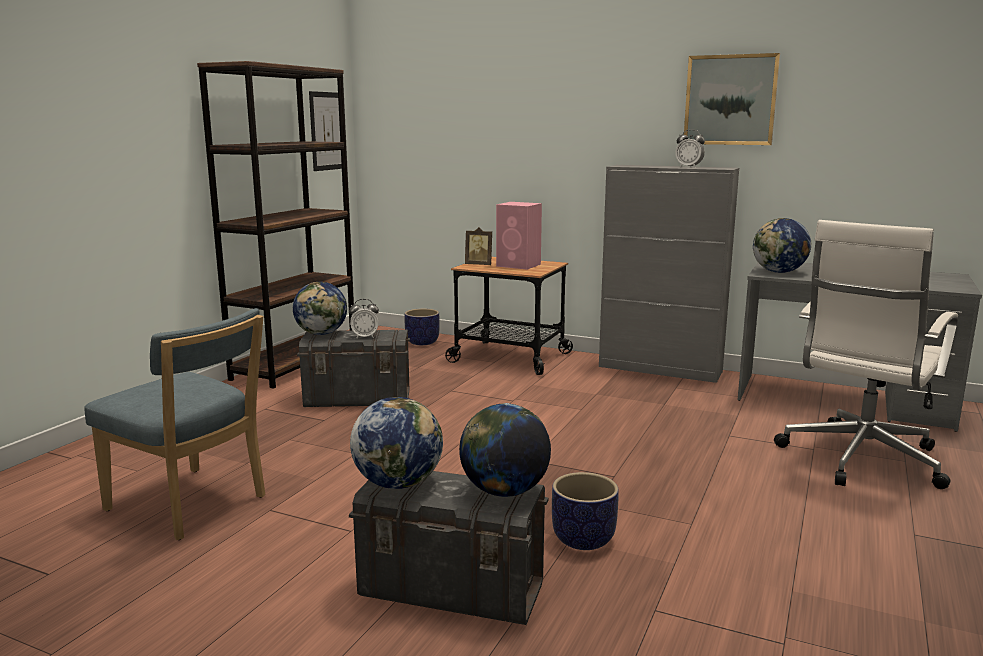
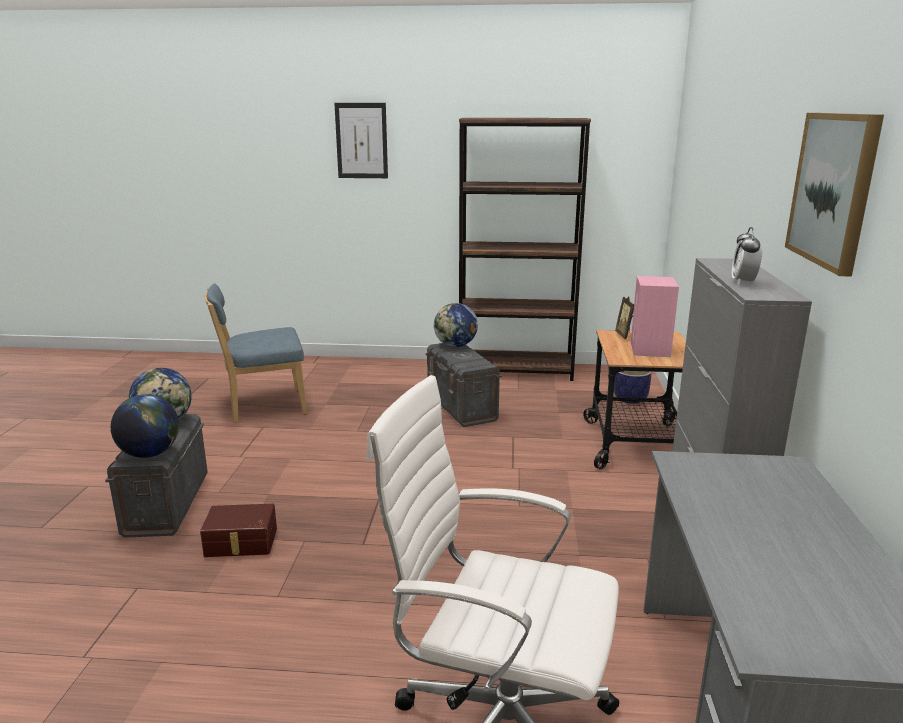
camera: 70 degrees right, 5 degrees up
(191, 505) = (263, 406): blue chair -> blue chair turned 60 degrees clockwise
(327, 131) = (625, 174): picture -> picture (361, 141)
(365, 337) = (459, 358): alarm clock -> none
(583, 539) = (241, 543): planter -> brown storage box
(779, 272) = (709, 471): globe -> none

